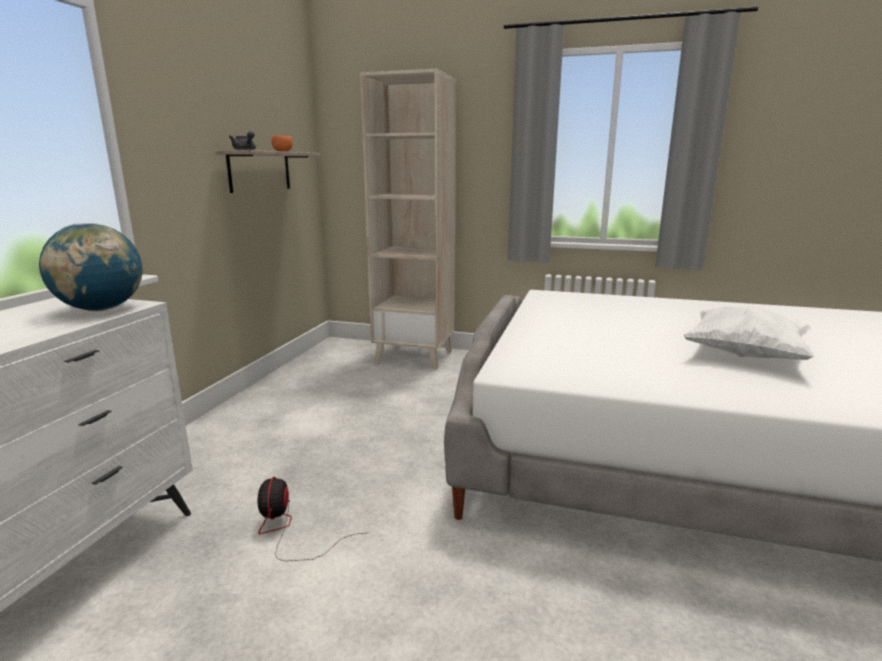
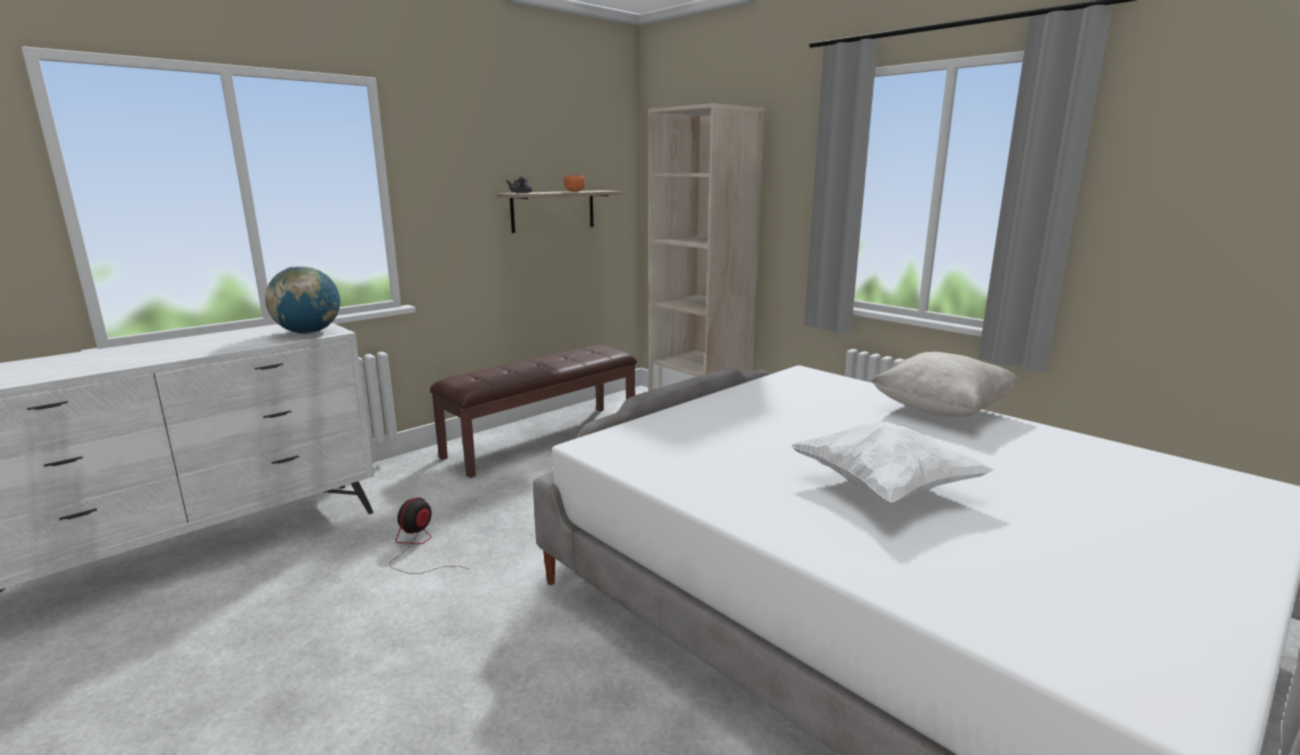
camera: 30 degrees right, 0 degrees up
(294, 397) = (543, 438): none -> brown bench
(671, 303) = (941, 410): none -> beige pillow

